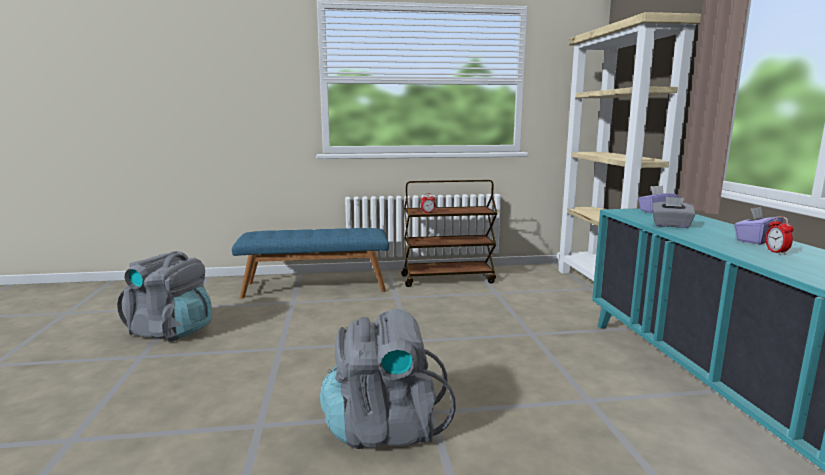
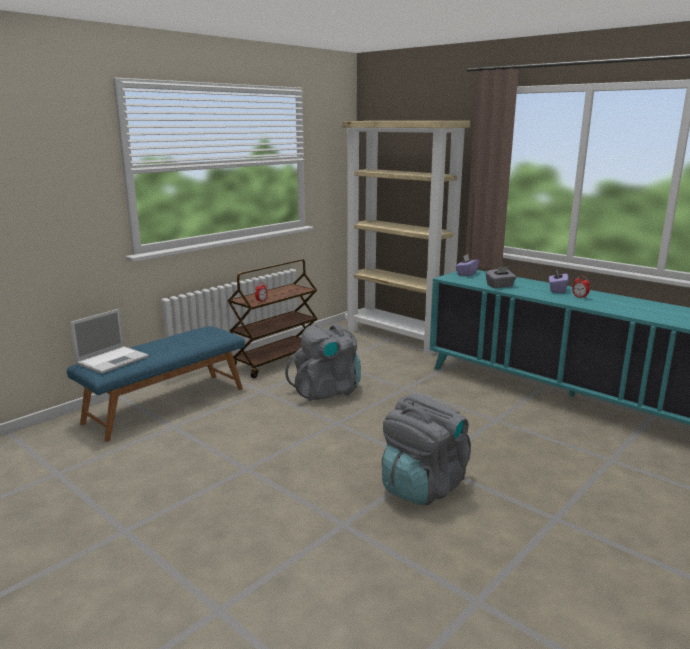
camera: 40 degrees left, 5 degrees up
(172, 331) = (102, 498): grey backpack -> grey backpack (327, 391)
(268, 233) = (114, 359): none -> laptop

